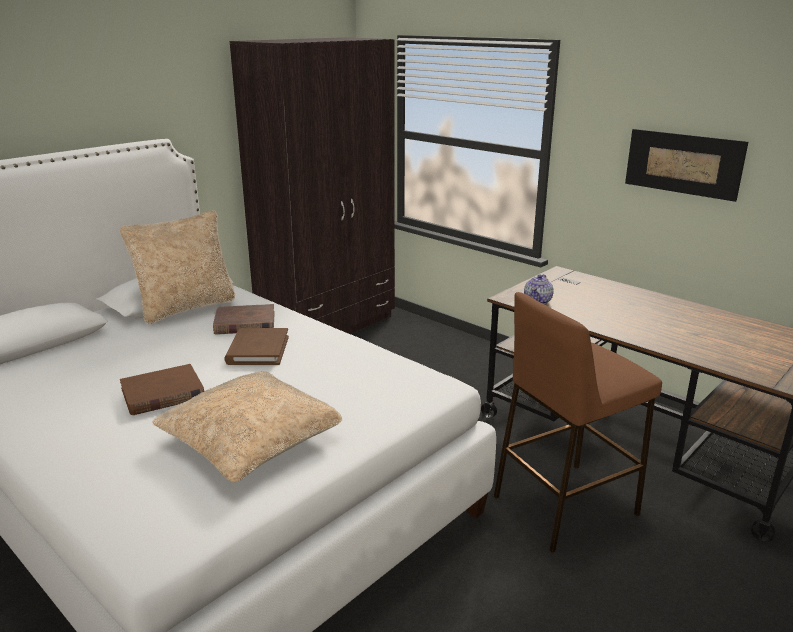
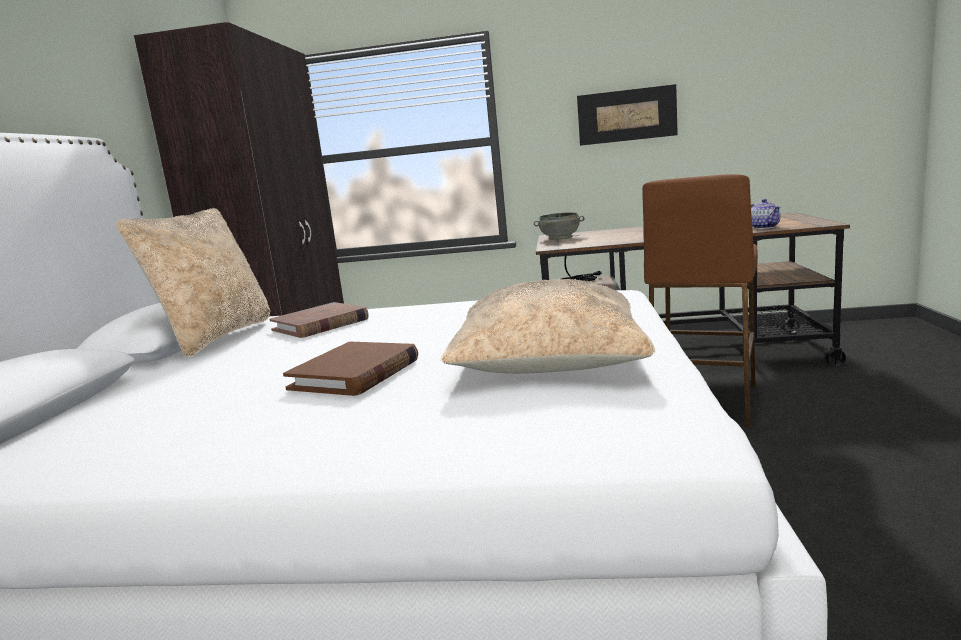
camera: 35 degrees left, 10 degrees down
(258, 350) = (386, 328): brown book -> none
(538, 301) = (577, 243): teapot -> teapot (764, 227)
(553, 281) = (560, 238): none -> grey bowl

